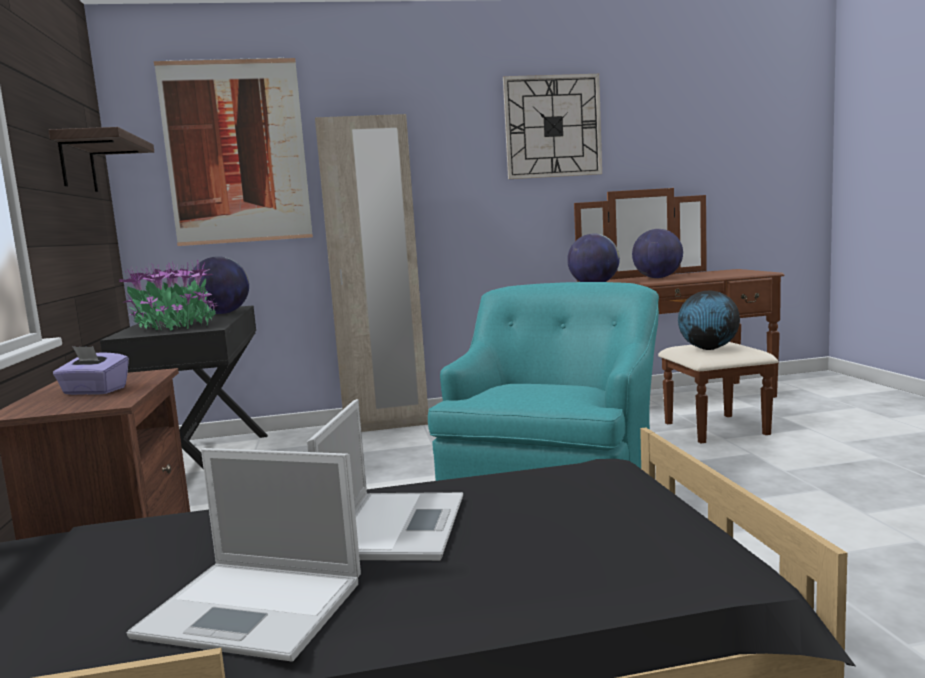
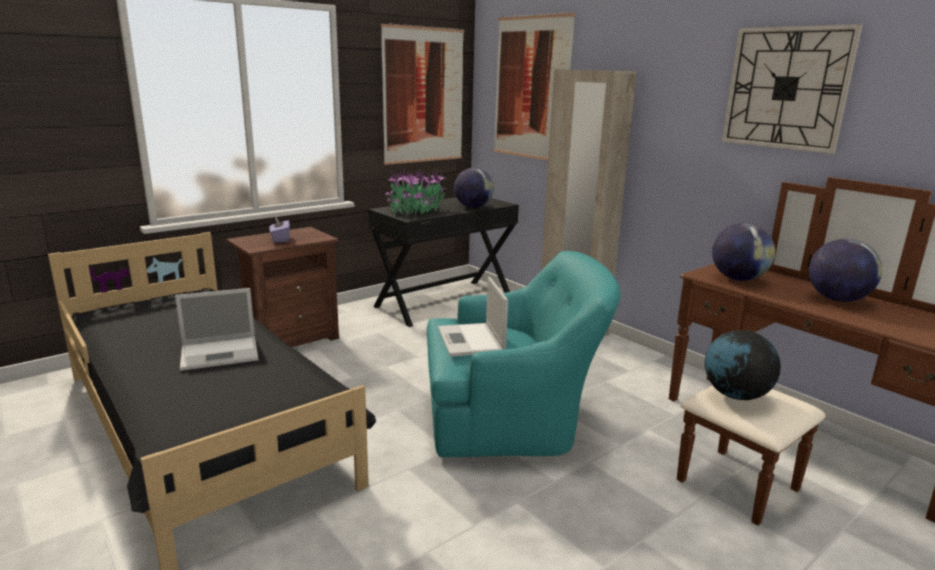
camera: 60 degrees right, 10 degrees up
(77, 164) = (423, 95): shelf -> picture
(256, 608) = (139, 347): laptop -> laptop (471, 341)

